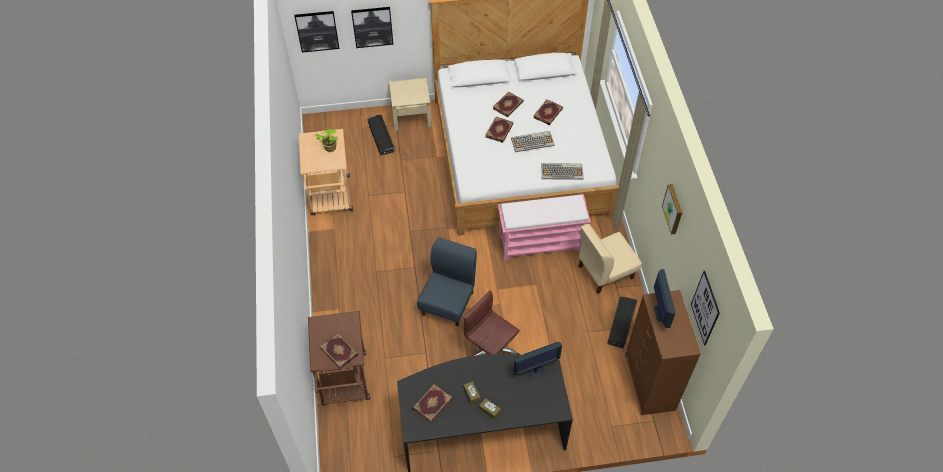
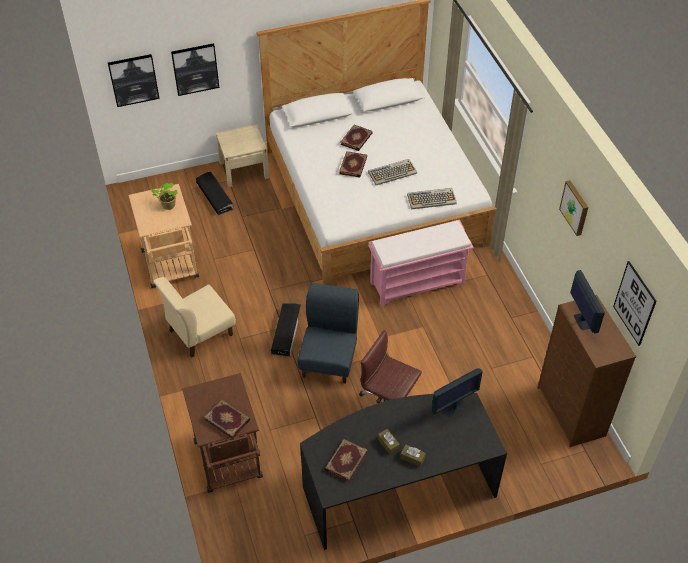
camera: 10 degrees left, 5 degrees down
(548, 113) = (402, 142): book -> none
(605, 272) = (494, 303): beige chair -> beige chair (200, 332)
(622, 323) = (526, 354): black storage box -> black storage box (286, 331)

